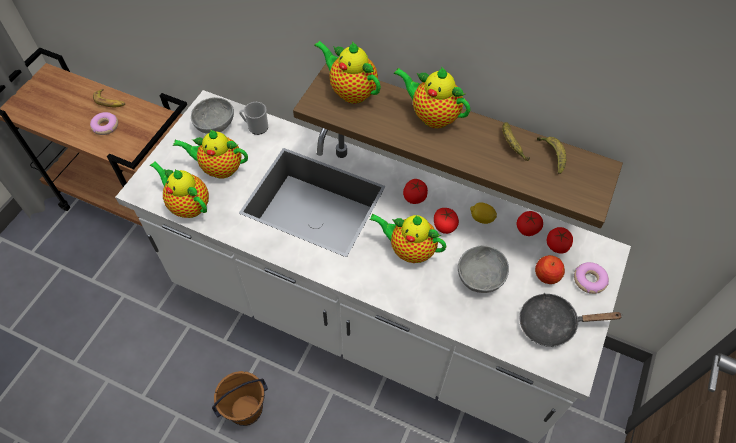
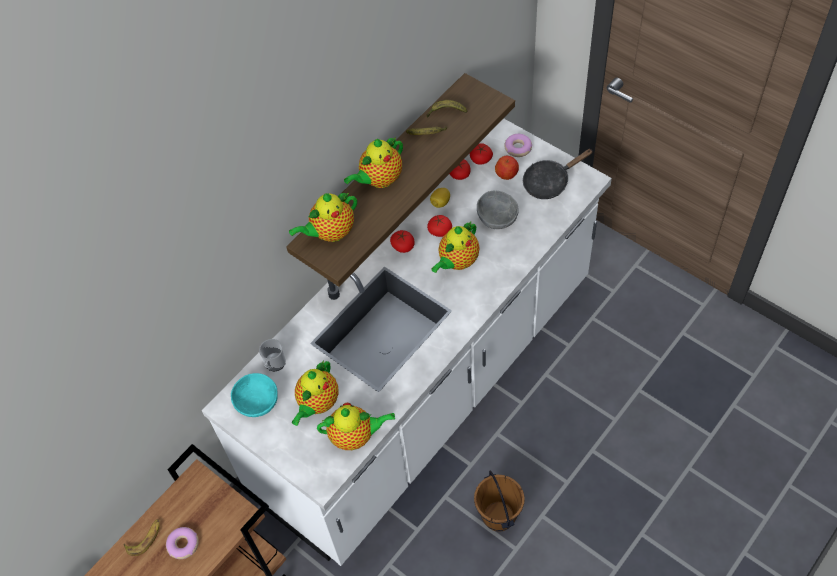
camera: 70 degrees left, 0 degrees up
(188, 205) = (355, 436): teapot -> teapot turned 150 degrees counterclockwise
(214, 125) = (257, 403): grey bowl -> turquoise bowl
(553, 324) = (549, 182): black frying pan -> black frying pan turned 45 degrees clockwise

